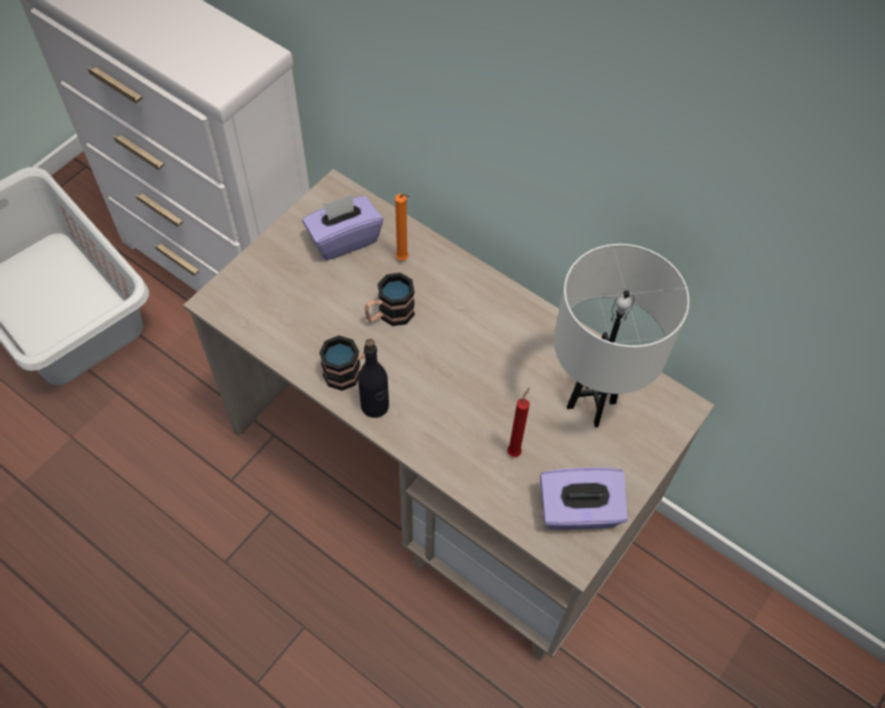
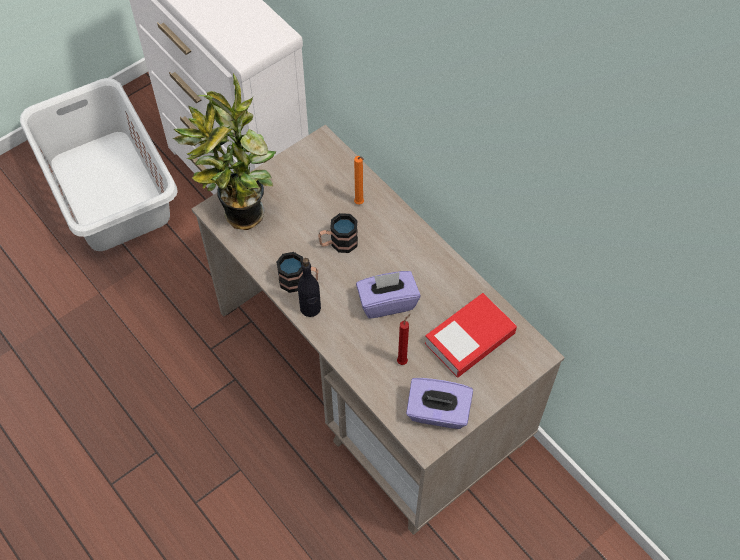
camera: 15 degrees right, 0 degrees up
(253, 304) = (241, 217): none -> potted plant
(344, 239) = (319, 180): purple tissue box -> purple tissue box (387, 302)
(591, 405) = (469, 339): white table lamp -> book

